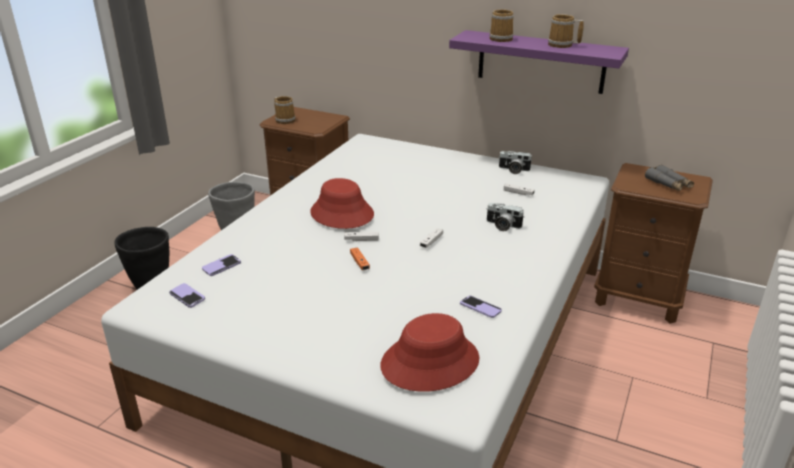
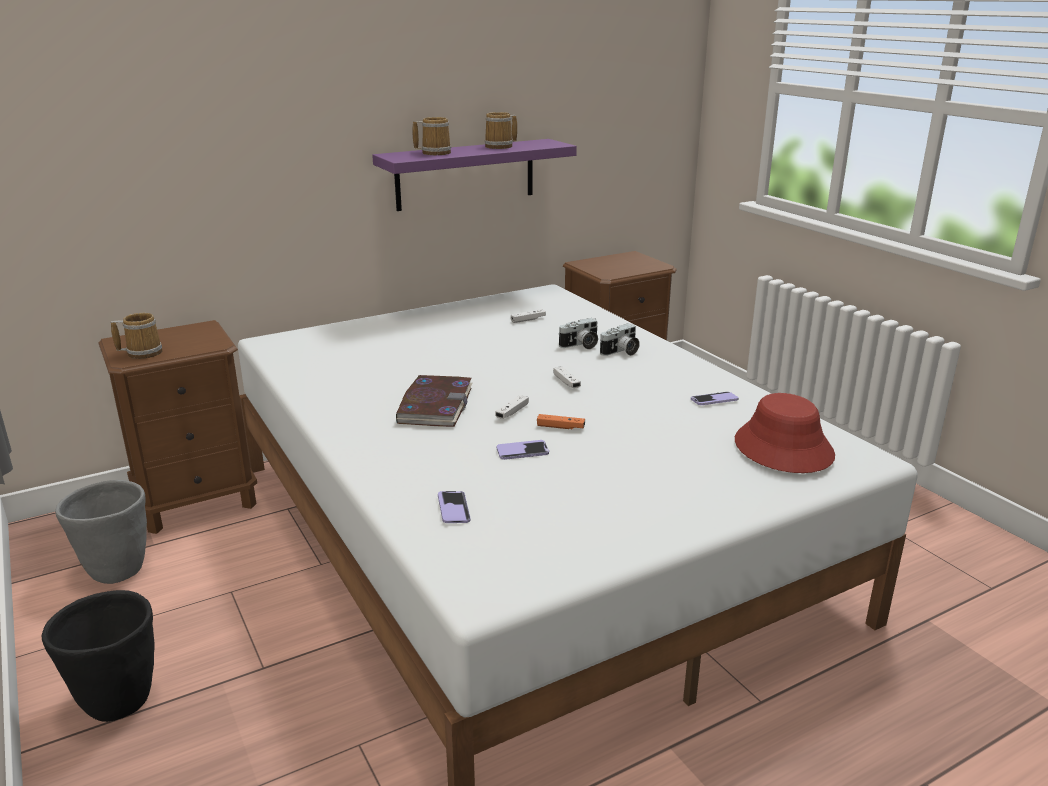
camera: 55 degrees left, 5 degrees down
(187, 296) = (500, 551): phone -> phone (522, 451)
(341, 214) = (435, 405): red hat -> book
(513, 170) = (479, 306): camera -> camera (621, 352)
(668, 184) = (627, 264): grey binoculars -> none

